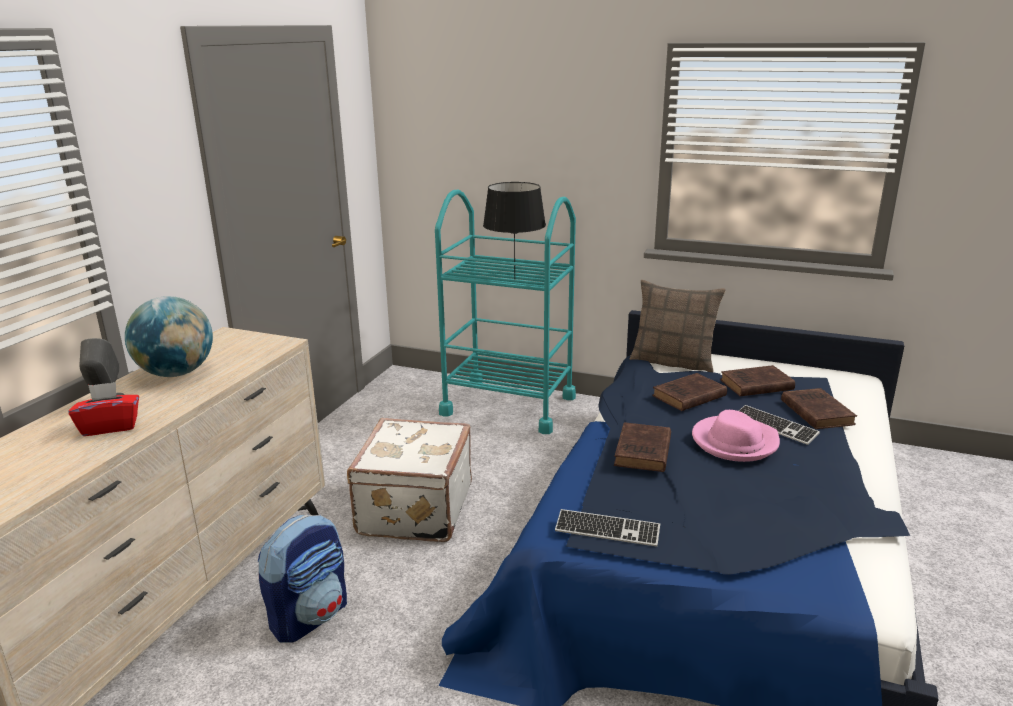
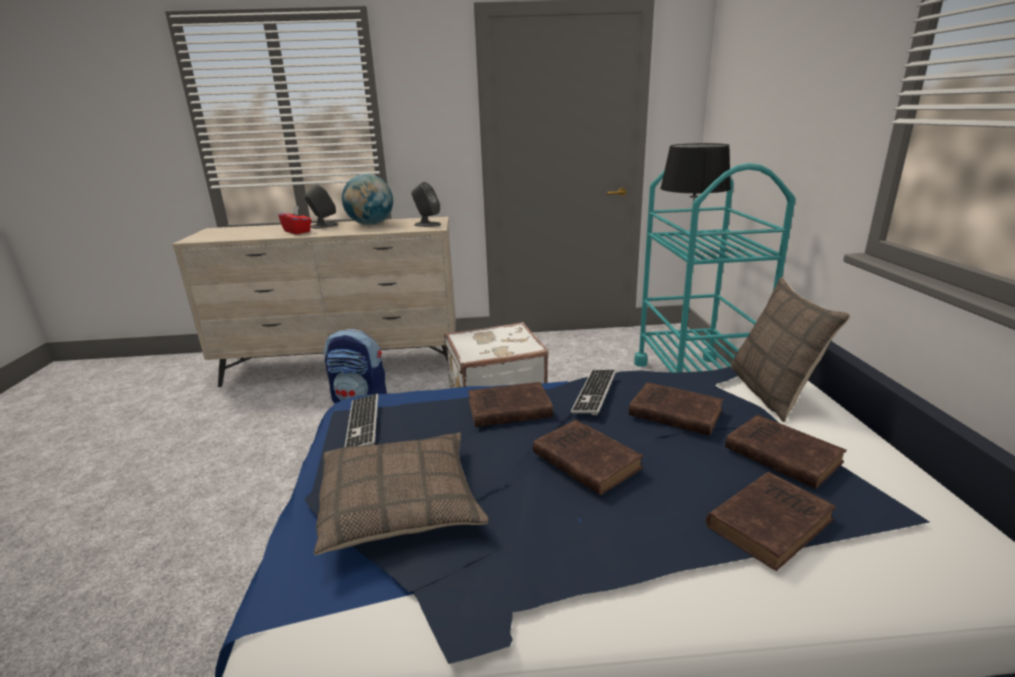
camera: 65 degrees right, 0 degrees up
(254, 343) = (427, 224): none -> grey speaker
(734, 442) = (584, 459): pink hat -> brown book
(753, 527) = (401, 503): none -> pillow
(774, 426) = (668, 487): keyboard -> keyboard (594, 393)

